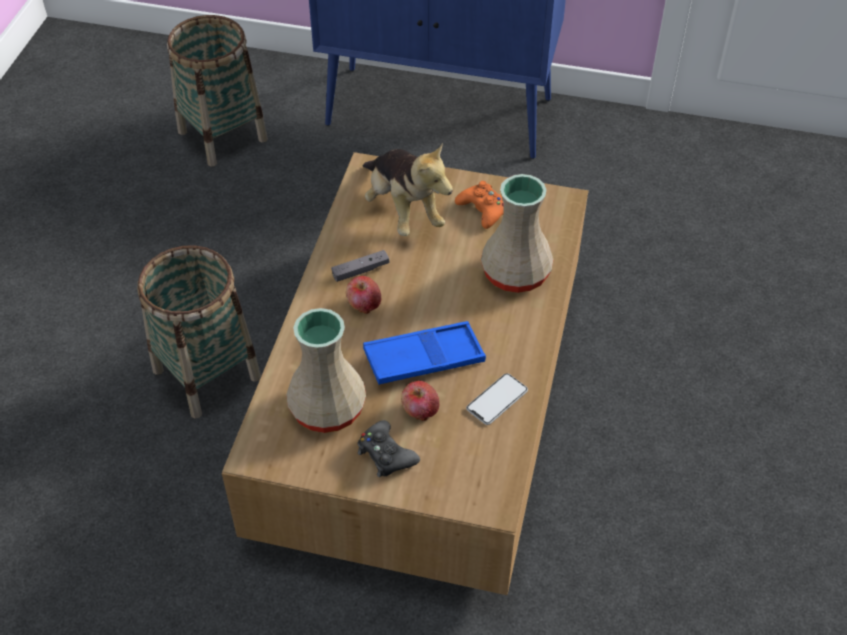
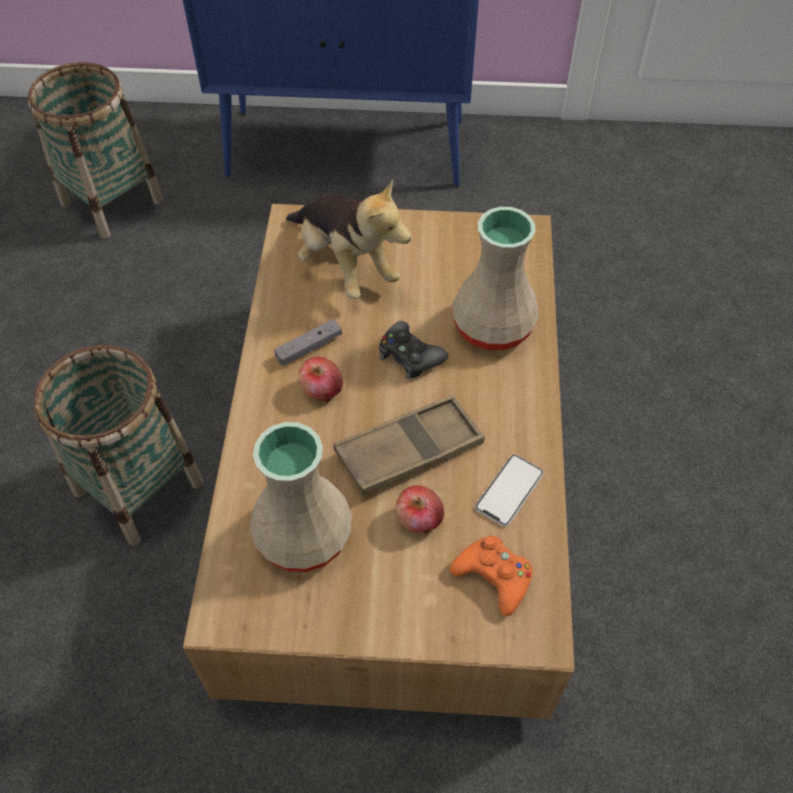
camera: 10 degrees left, 5 degrees up
(386, 454) = (389, 587): black game controller -> black game controller (409, 356)
(424, 358) = (409, 450): blue tray -> brown tray
(483, 210) = (437, 254): orange game controller -> orange game controller (494, 577)

